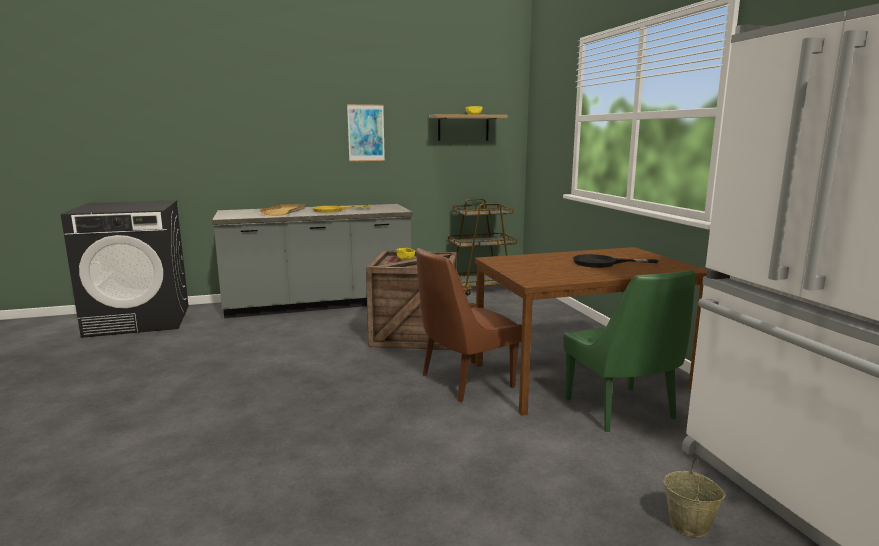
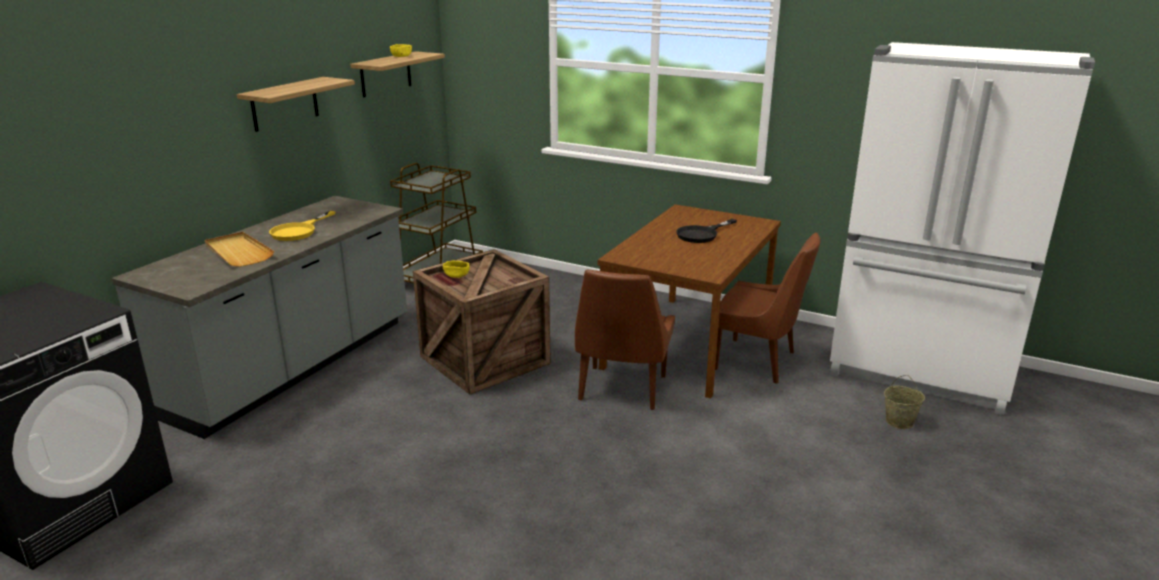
camera: 45 degrees left, 10 degrees up
(366, 133) = (285, 104): picture -> shelf
(621, 411) = (758, 361): green chair -> brown chair

